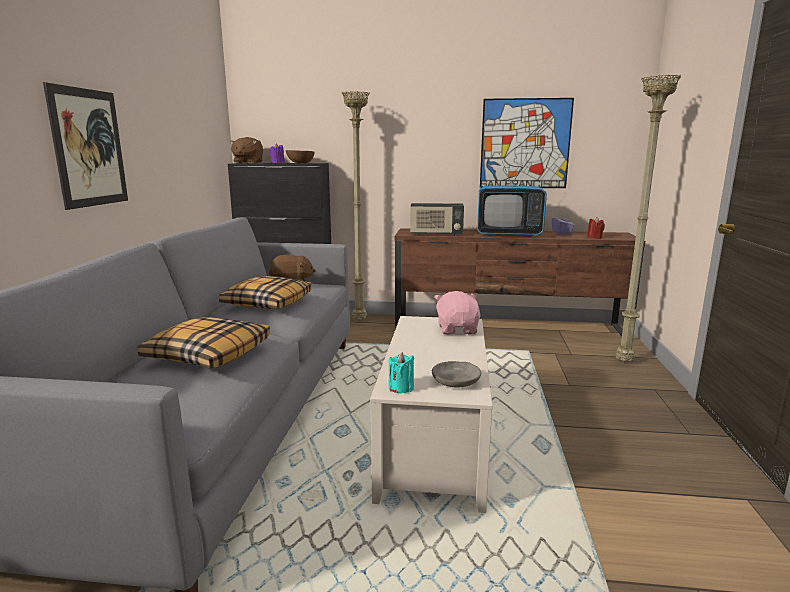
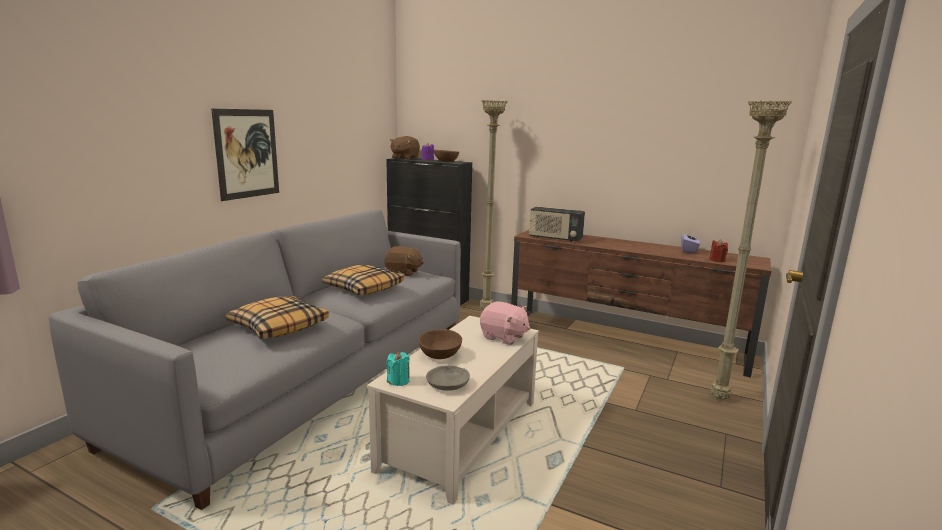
camera: 20 degrees right, 0 degrees up
(414, 355) = (439, 355): none -> brown bowl
(457, 329) = (503, 337): pink plush toy -> pink plush toy turned 105 degrees clockwise
(509, 235) = (627, 247): television -> none
(525, 144) = (659, 155): picture -> none

